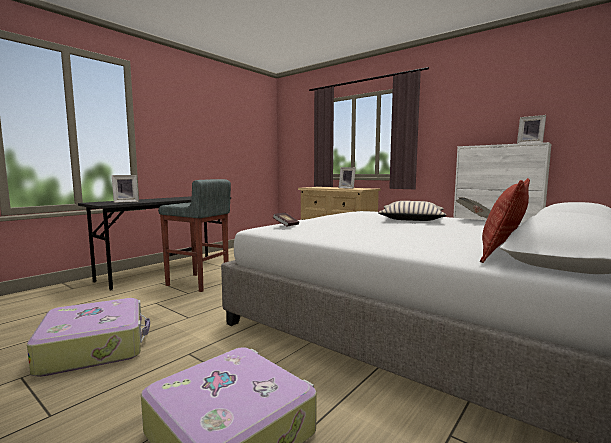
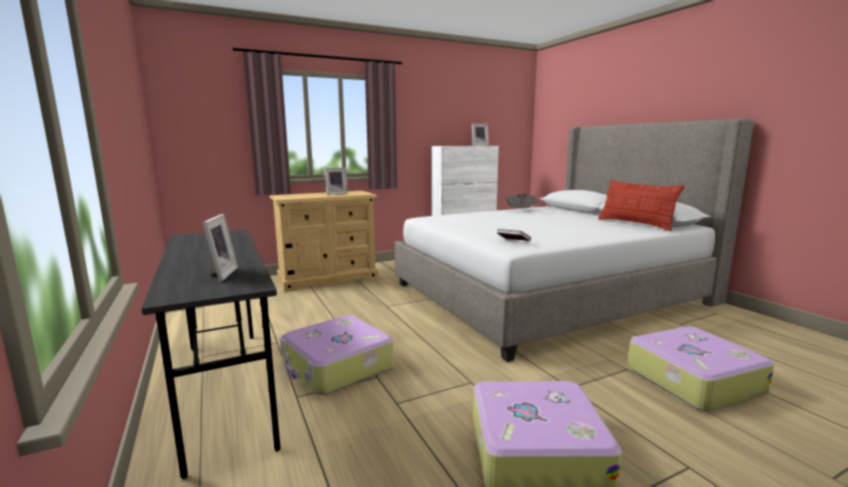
camera: 65 degrees left, 5 degrees up
(198, 283) = (337, 366): grey stool -> suitcase
(411, 219) = (504, 217): beige pillow -> none

